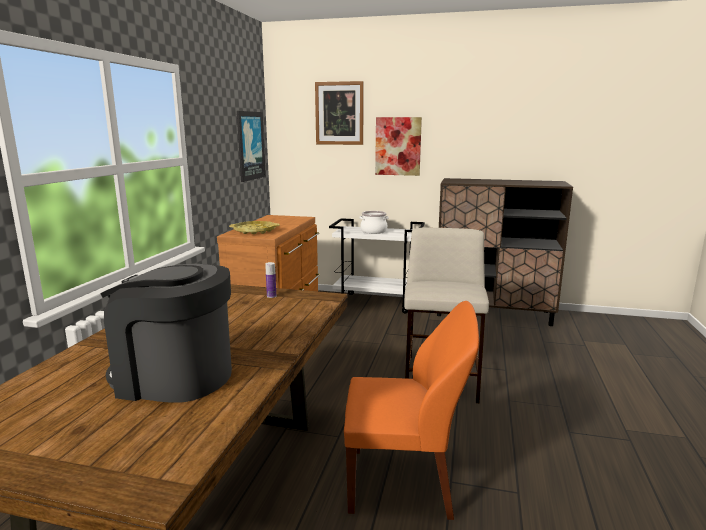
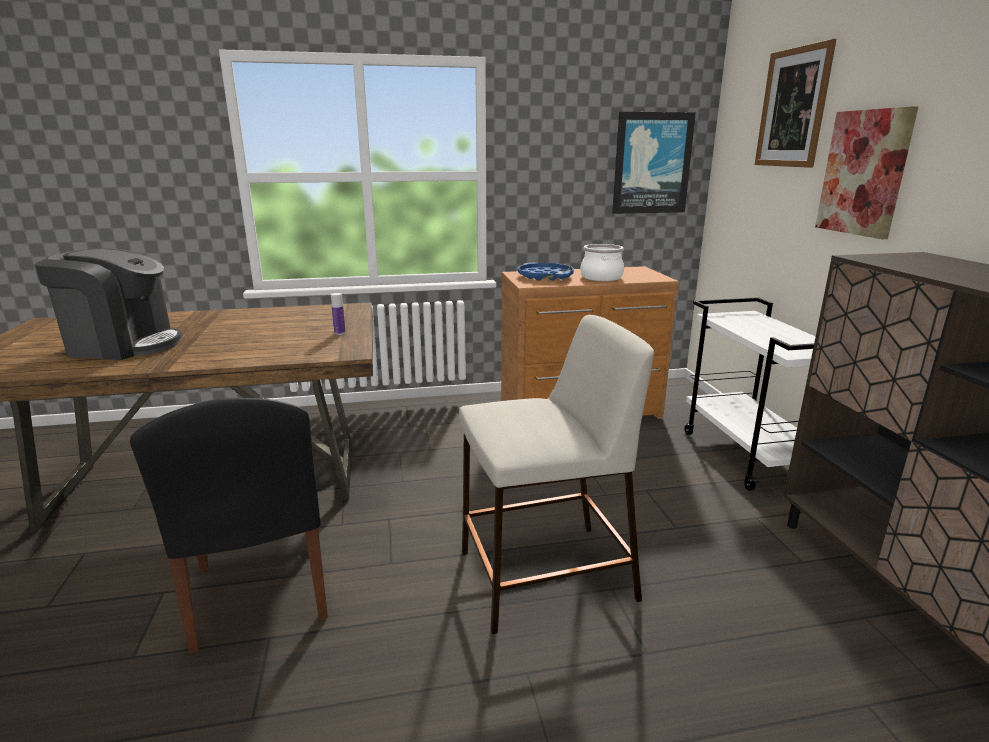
camera: 65 degrees right, 5 degrees up
(174, 376) = (123, 345): coffee machine -> coffee machine turned 105 degrees clockwise
(254, 231) = (545, 276): yellow tray -> blue tray
(373, 231) = (761, 330): cooking pot -> cooking pot (601, 277)
(403, 483) = (260, 595): orange chair -> black chair

